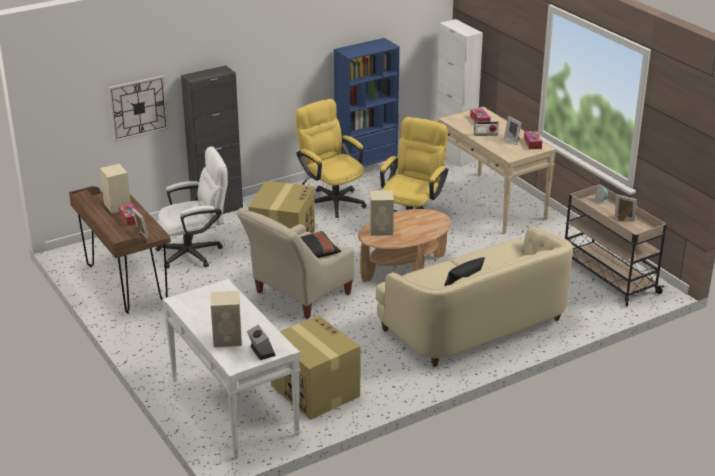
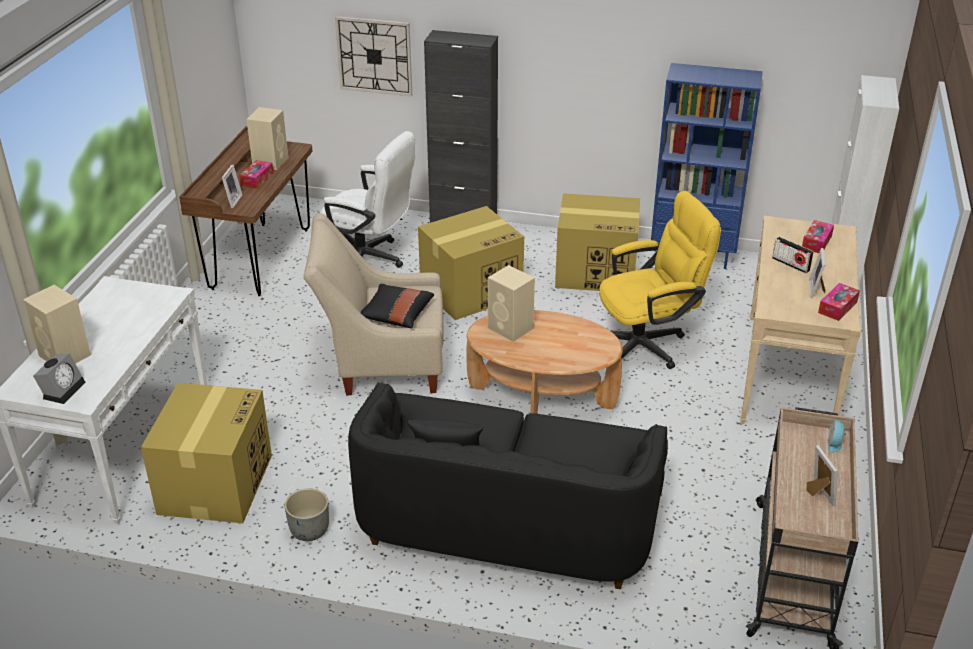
camera: 45 degrees right, 5 degrees up
(332, 200) = (597, 271): yellow office chair -> cardboard box
(396, 379) = (309, 530): none -> grey planter
(474, 323) = (507, 521): beige sofa -> black sofa

